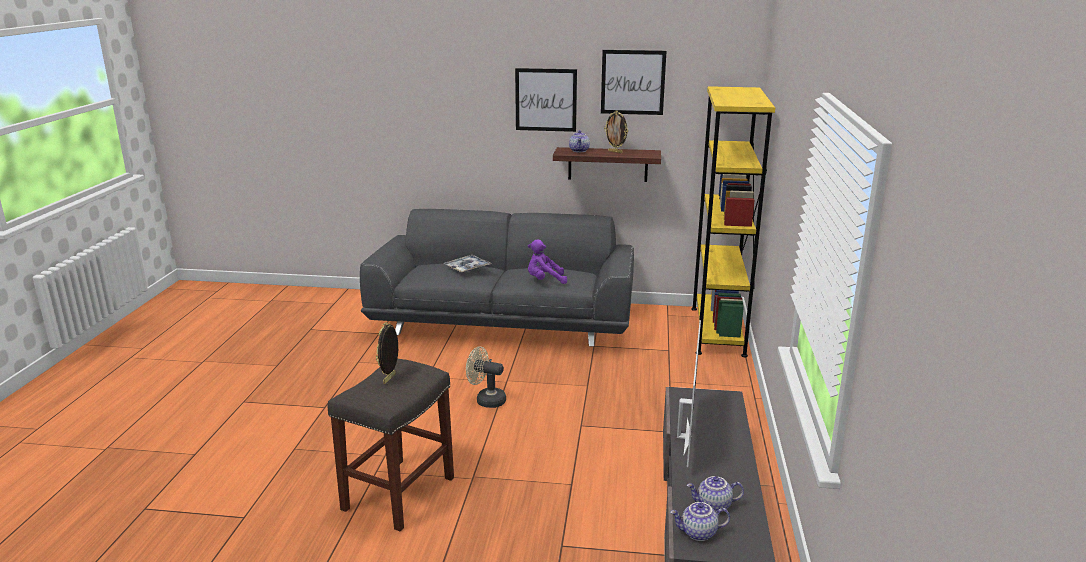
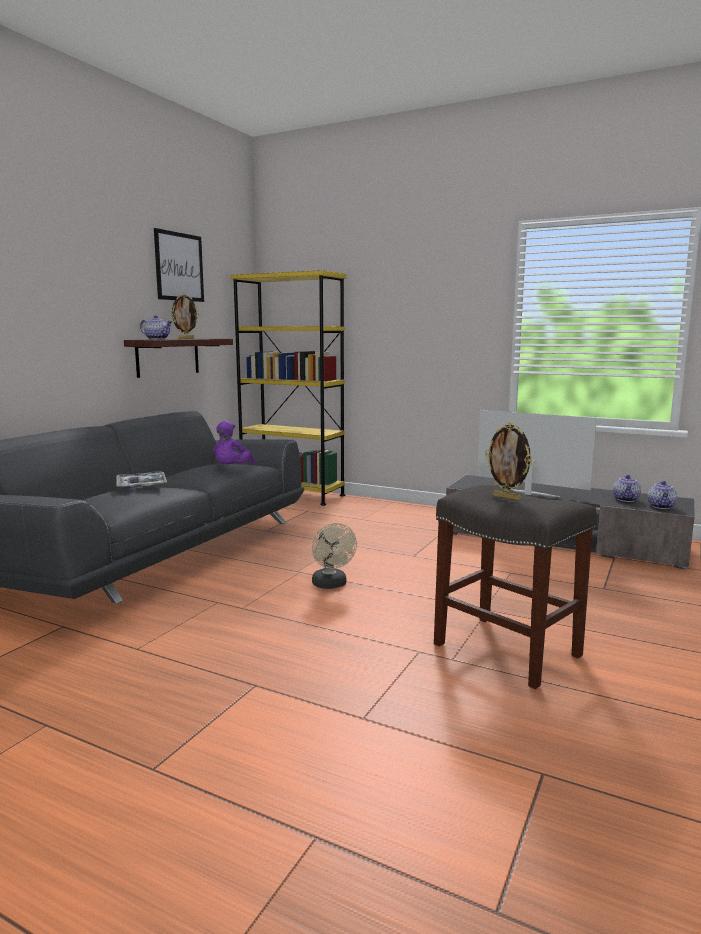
camera: 70 degrees left, 10 degrees down
(486, 400) = (331, 585): beige fan -> beige fan turned 60 degrees counterclockwise
(546, 100) = (108, 281): picture -> none

